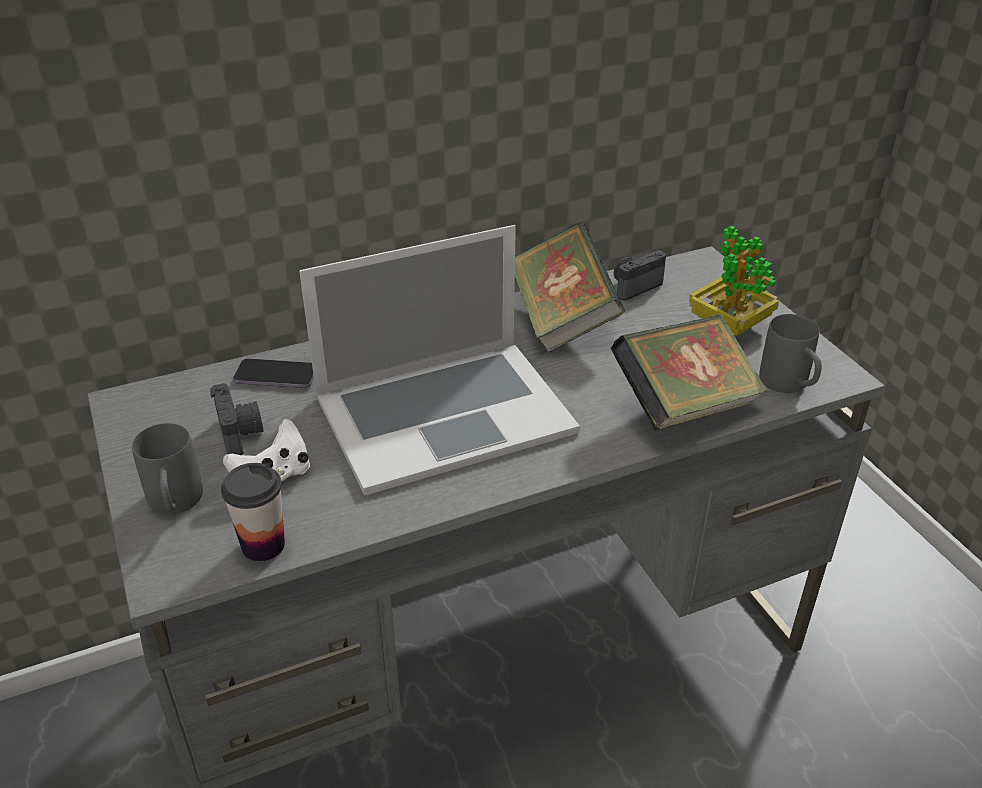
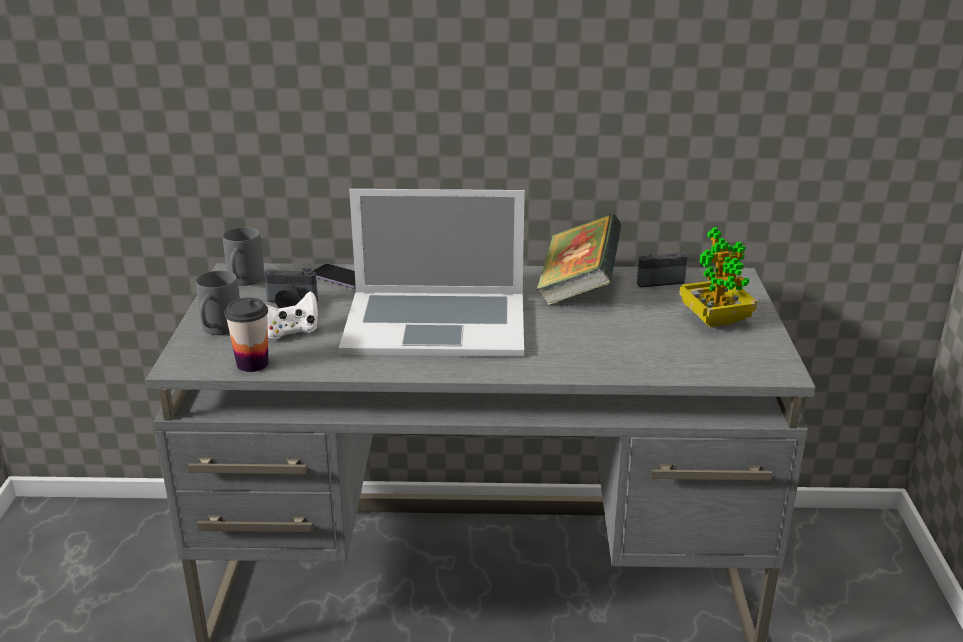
camera: 25 degrees right, 10 degrees down
(241, 433) = (290, 304): camera -> camera turned 90 degrees clockwise
(684, 406) = (623, 360): book -> none
(789, 386) = (726, 368): grey mug -> grey mug (243, 282)

